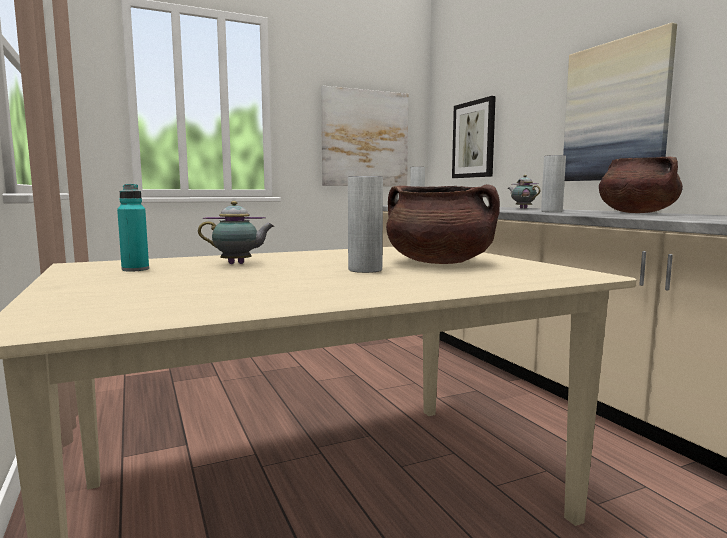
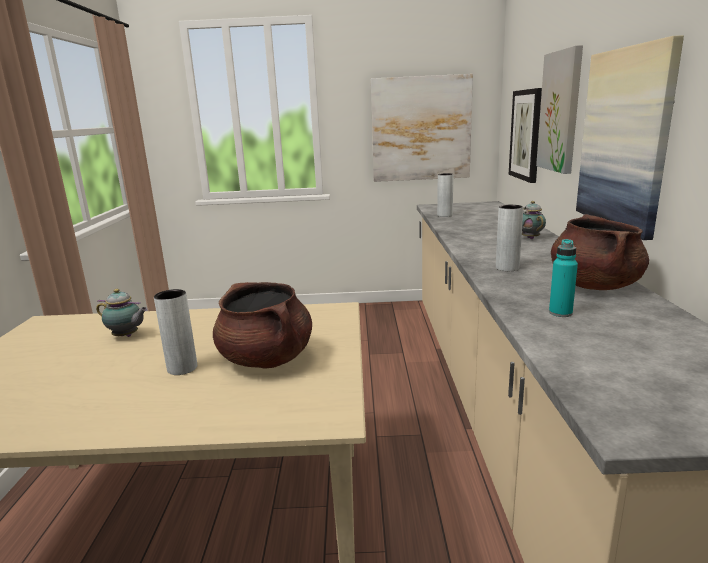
camera: 25 degrees right, 10 degrees up
(135, 269) = (52, 339): turquoise bottle -> turquoise bottle (560, 313)
(524, 109) = (560, 112): none -> picture

